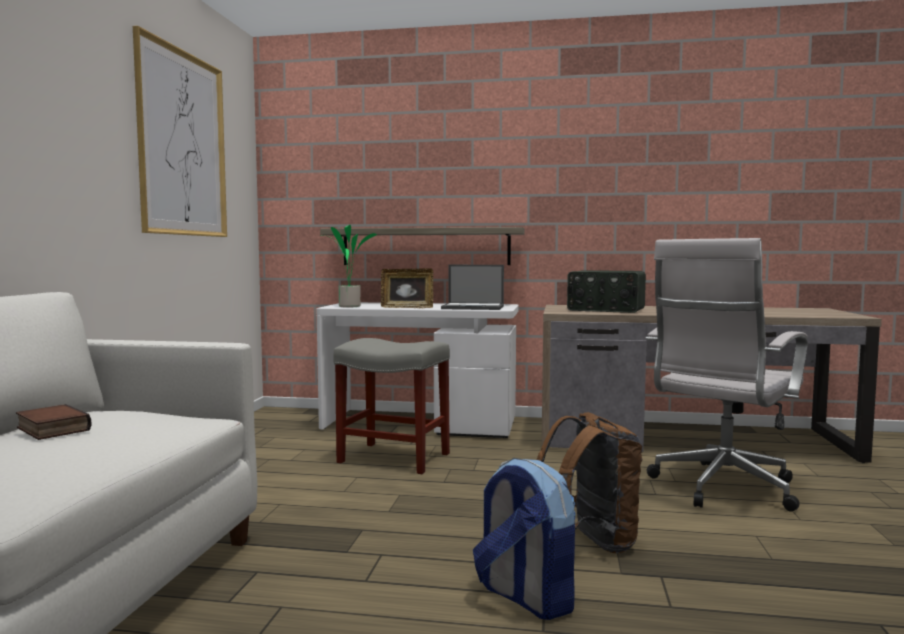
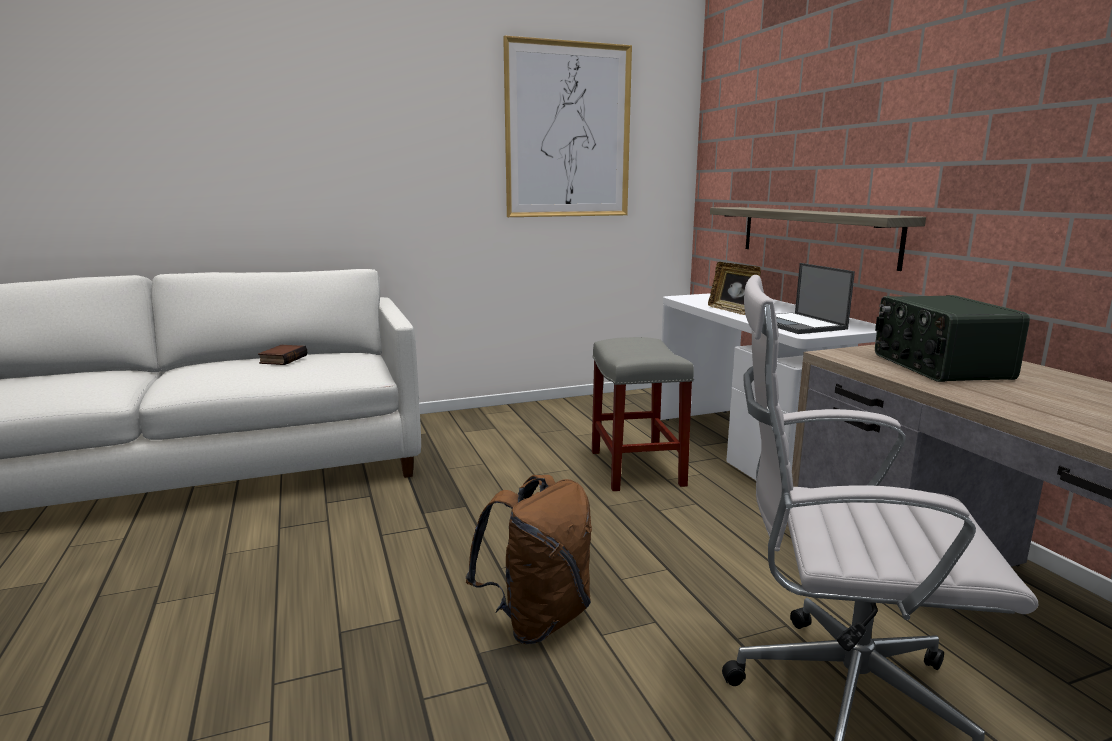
camera: 60 degrees right, 10 degrees up
(348, 306) = (695, 299): potted plant -> none
(524, 597) = (393, 609): backpack -> none

